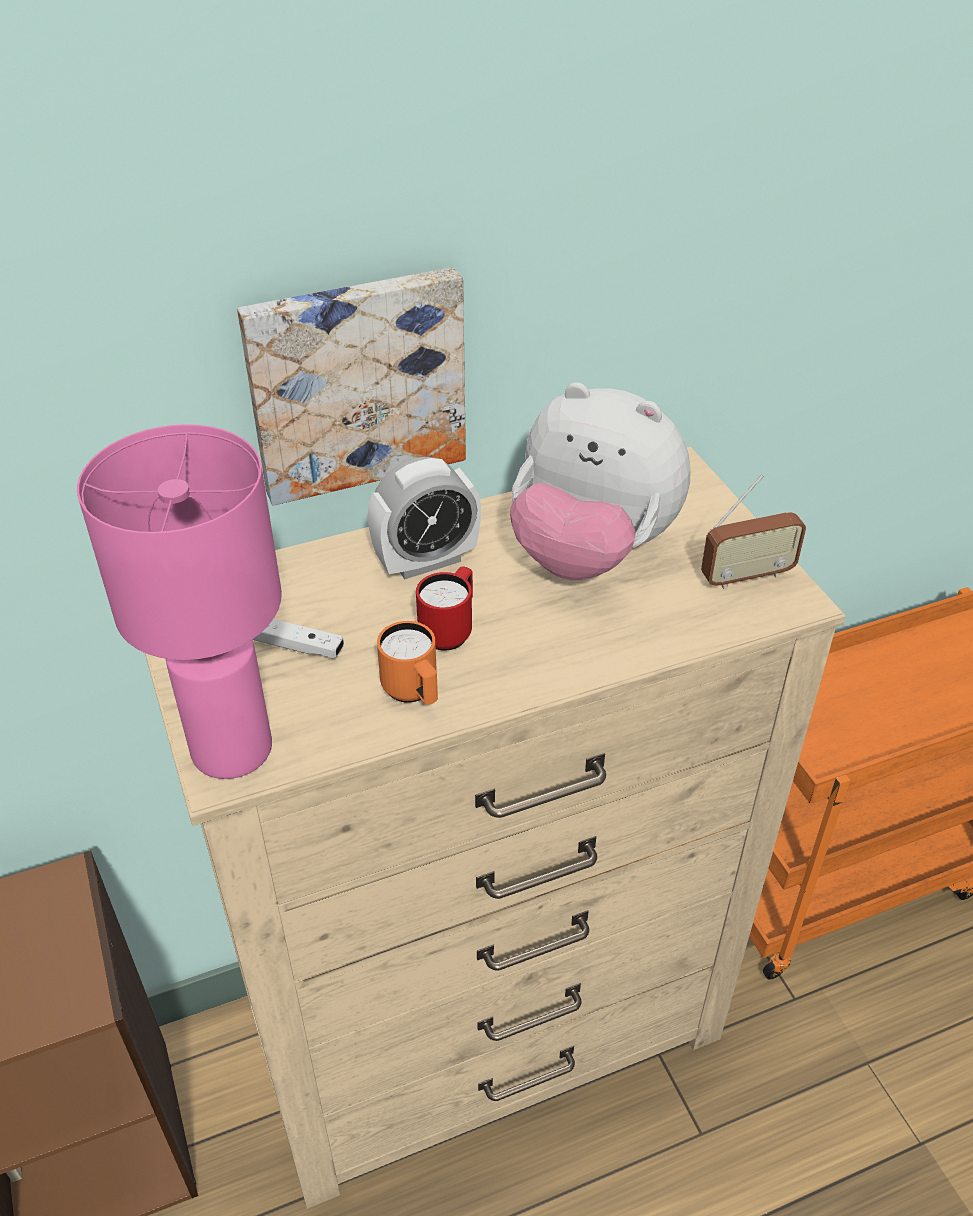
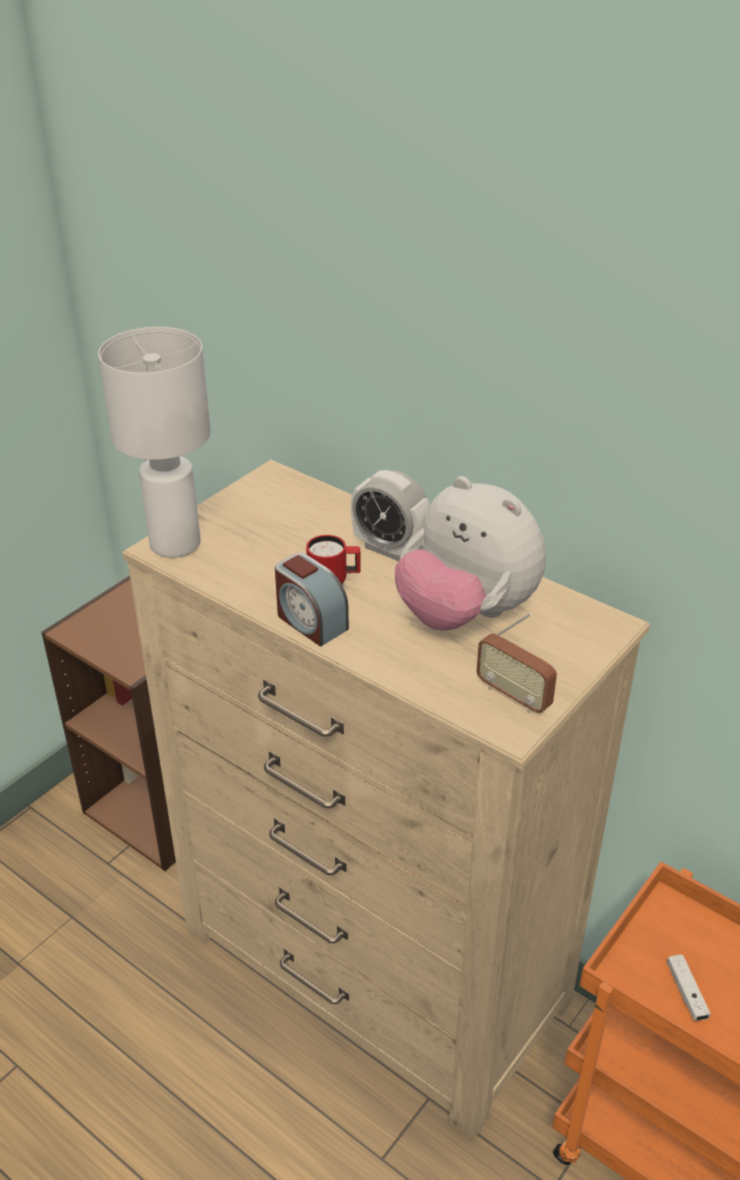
camera: 60 degrees right, 5 degrees down
(230, 751) = (173, 544): pink table lamp -> white table lamp
(297, 646) = (271, 532): white game controller -> white game controller (686, 992)
(356, 383) = (418, 411): picture -> none
(414, 693) = (268, 589): orange mug -> none
(510, 679) = (310, 622): none -> alarm clock
(591, 553) = (466, 614): plush toy -> plush toy turned 45 degrees counterclockwise

